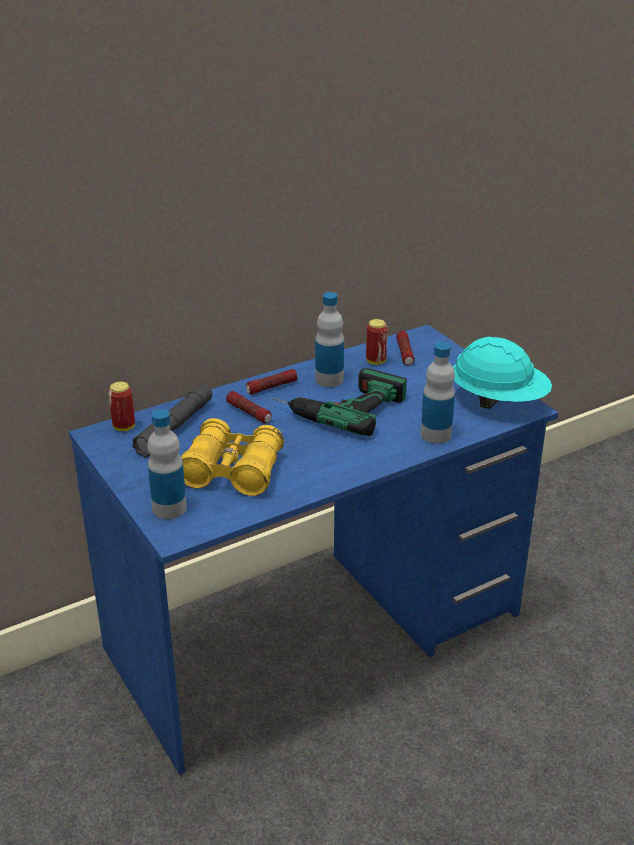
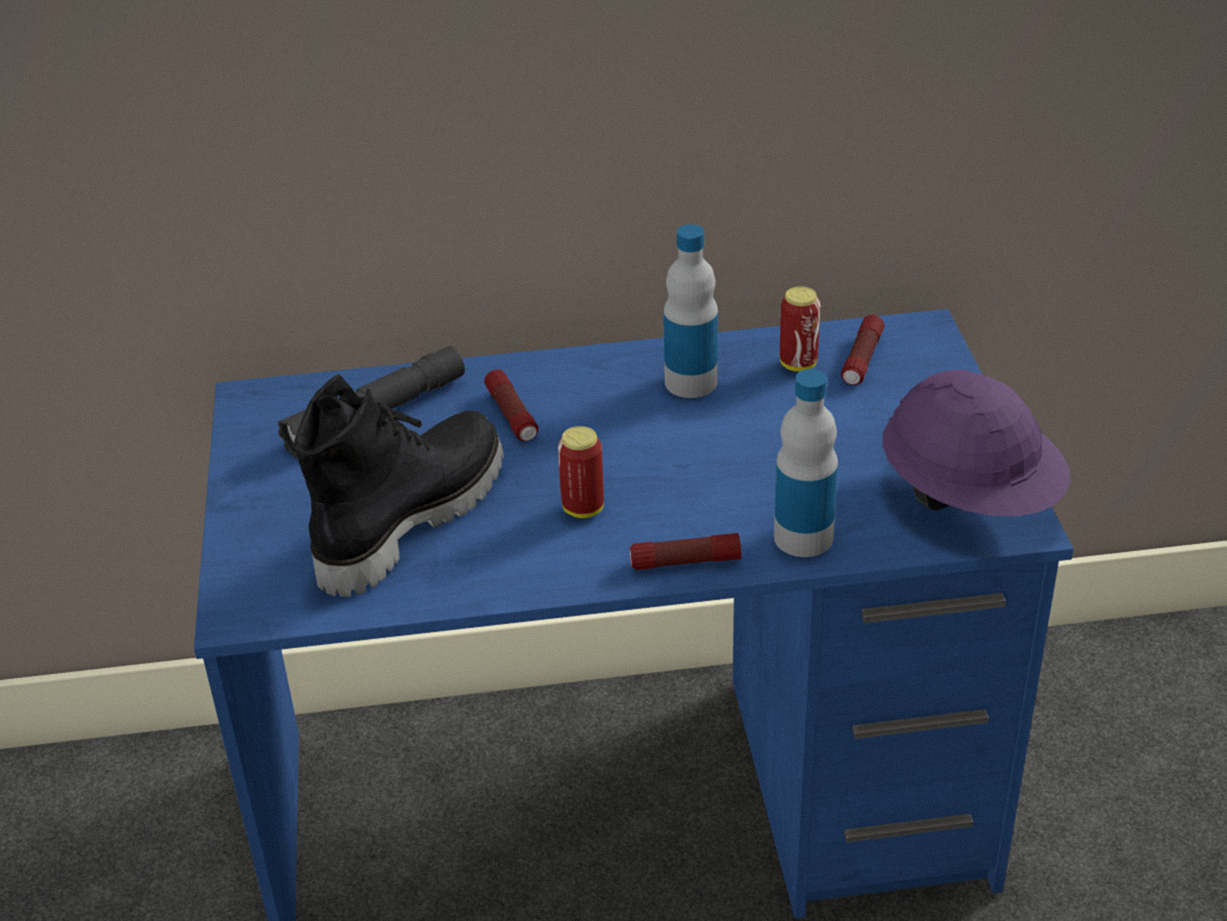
camera: 25 degrees right, 5 degrees up
(124, 427) = (300, 395): can -> can (583, 509)
(169, 508) = (265, 561): bottle -> none
(232, 471) = (409, 519): yellow binoculars -> black boot
(271, 387) = (582, 375): flashlight -> flashlight (685, 562)
(337, 405) = (670, 436): power drill -> none
(498, 401) = (970, 497): turquoise hard hat -> purple hard hat

